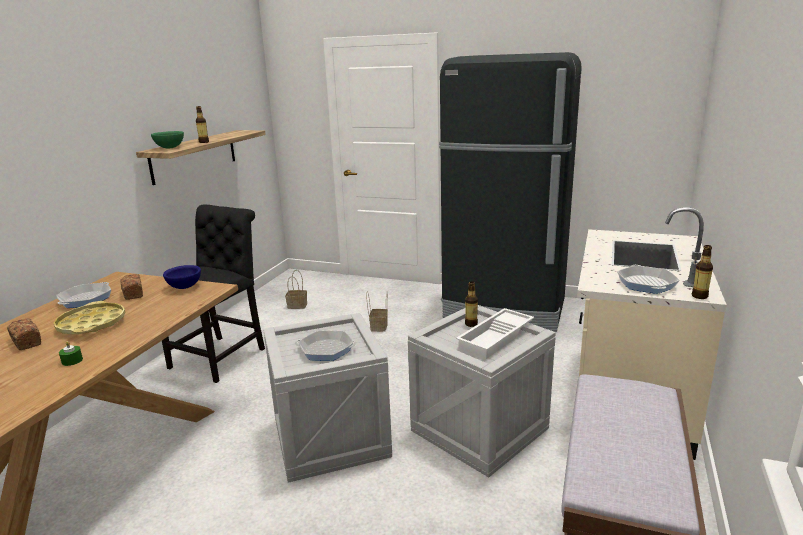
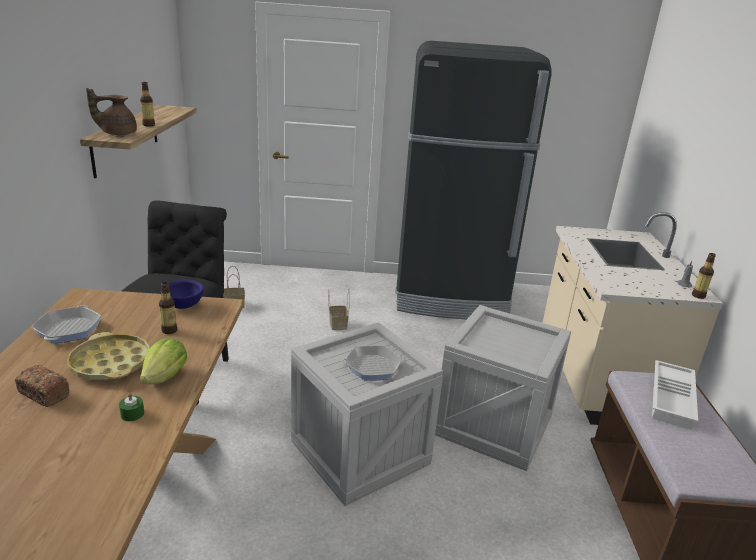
camera: 20 degrees left, 5 degrees up
(121, 337) = (165, 377): none -> lettuce
(133, 293) = (125, 318): bread -> none
(169, 148) = (117, 133): green bowl -> brown teapot
(471, 324) = (490, 327): bottle -> bottle (169, 330)
(496, 338) = (523, 341): white tray -> white tray (673, 399)
(646, 284) = (650, 285): frying pan -> none

